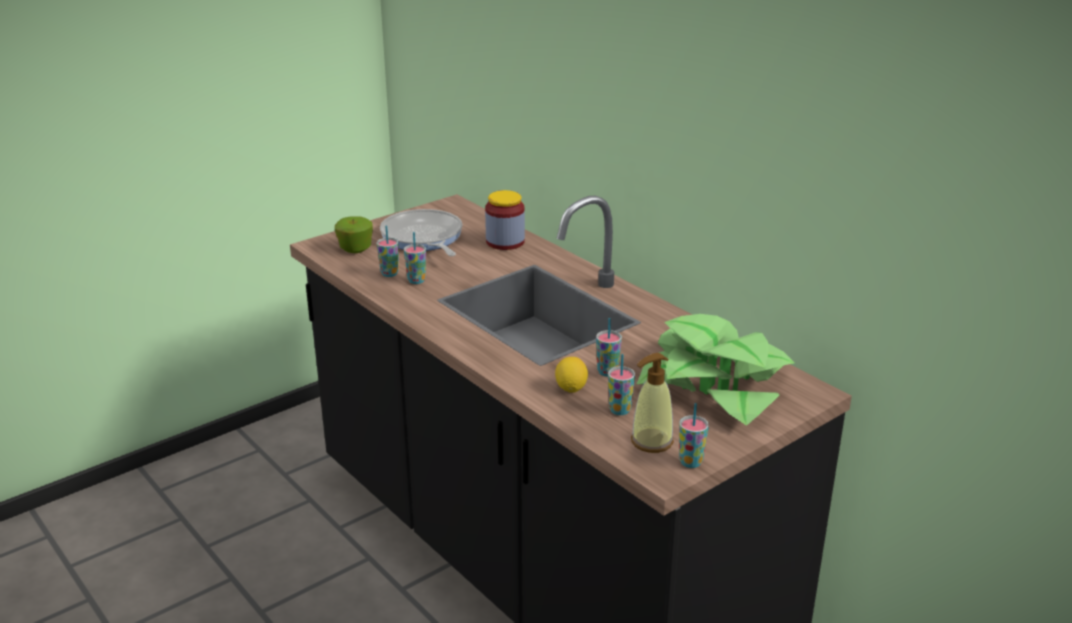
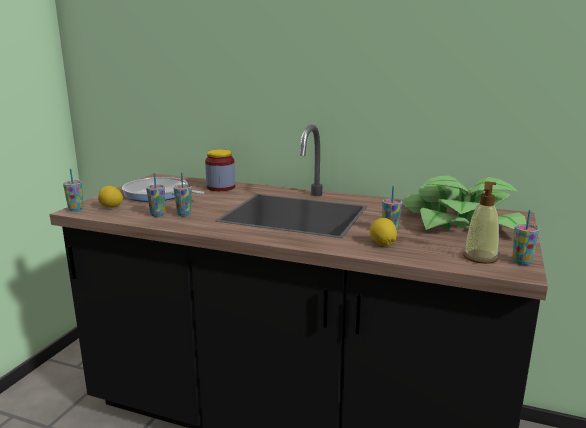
camera: 30 degrees left, 10 degrees down
(355, 249) = (111, 207): apple -> lemon
(619, 410) = (432, 247): cup -> cup (76, 209)

